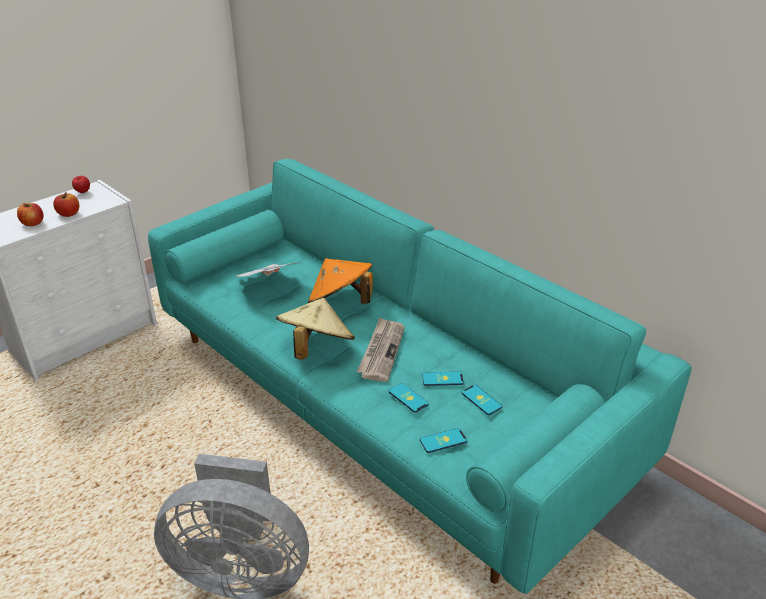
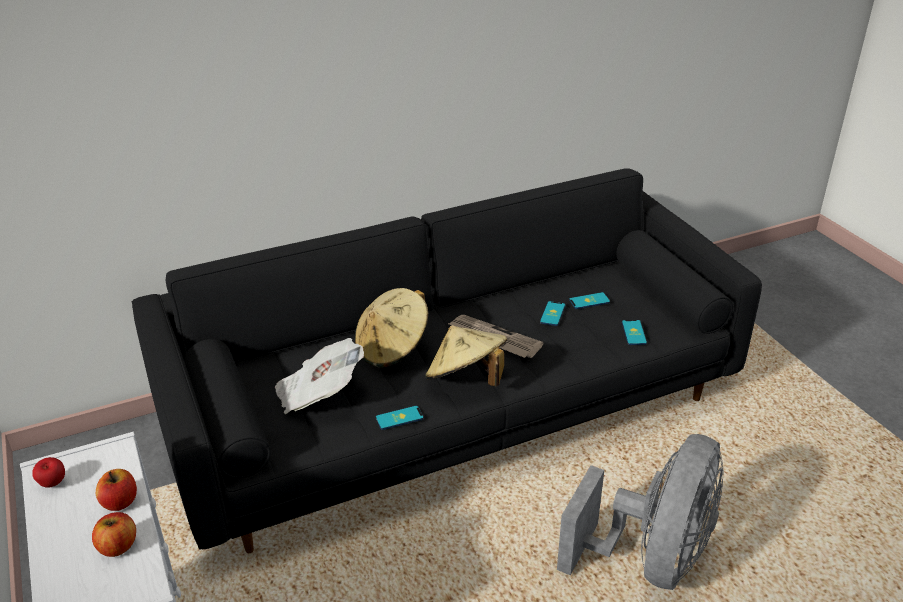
camera: 70 degrees left, 0 degrees up
(341, 303) = (392, 348): orange hat -> beige hat
(383, 399) = (452, 409): turquoise sofa -> black sofa
(408, 398) = (571, 338): phone -> phone (399, 418)

